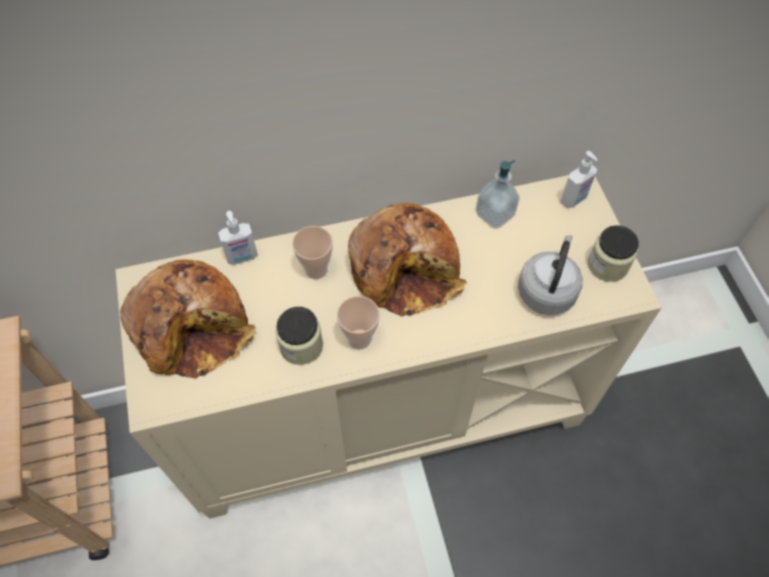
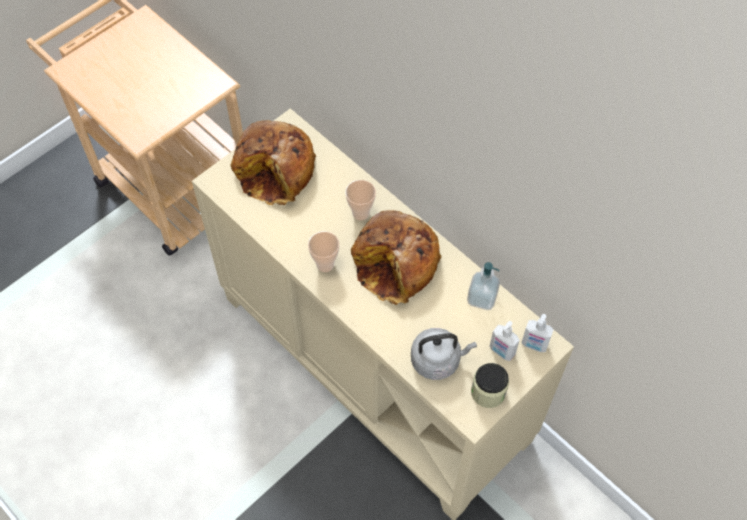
camera: 60 degrees right, 0 degrees up
(242, 257) = (342, 168): soap dispenser -> soap dispenser (501, 351)
(301, 345) = (300, 235): jar -> none

